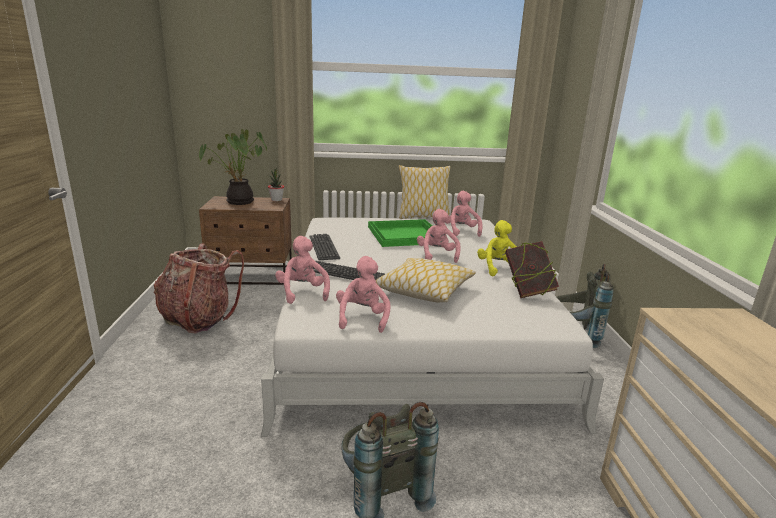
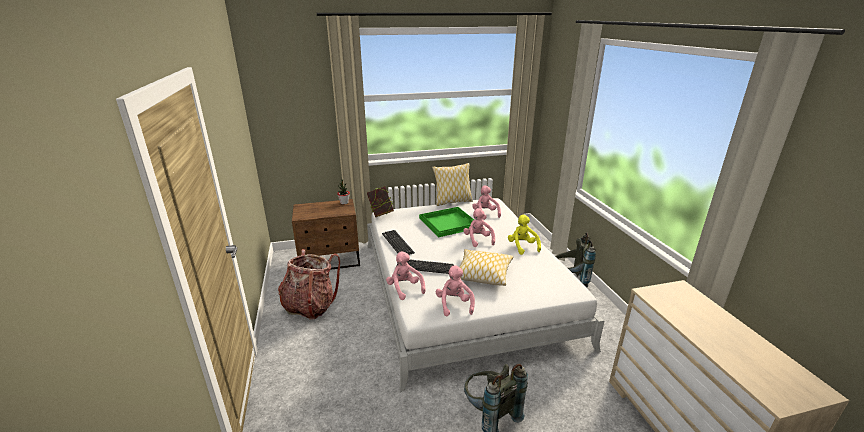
camera: 10 degrees left, 5 degrees up
(238, 202) = (317, 209): potted plant -> none
(527, 292) = (547, 265): book -> book (381, 213)

